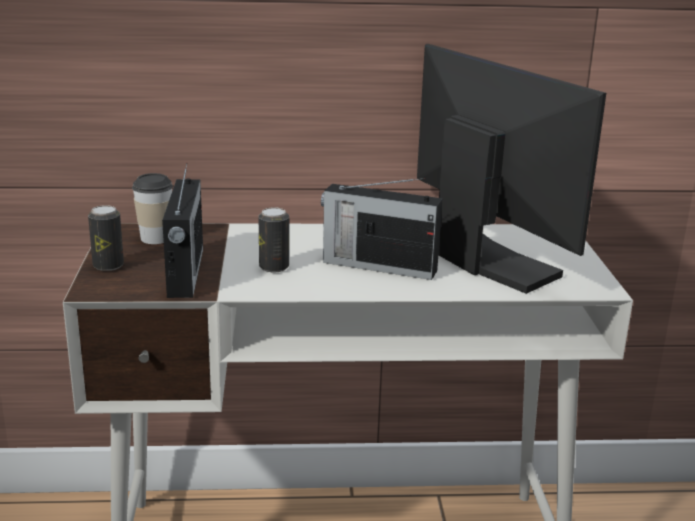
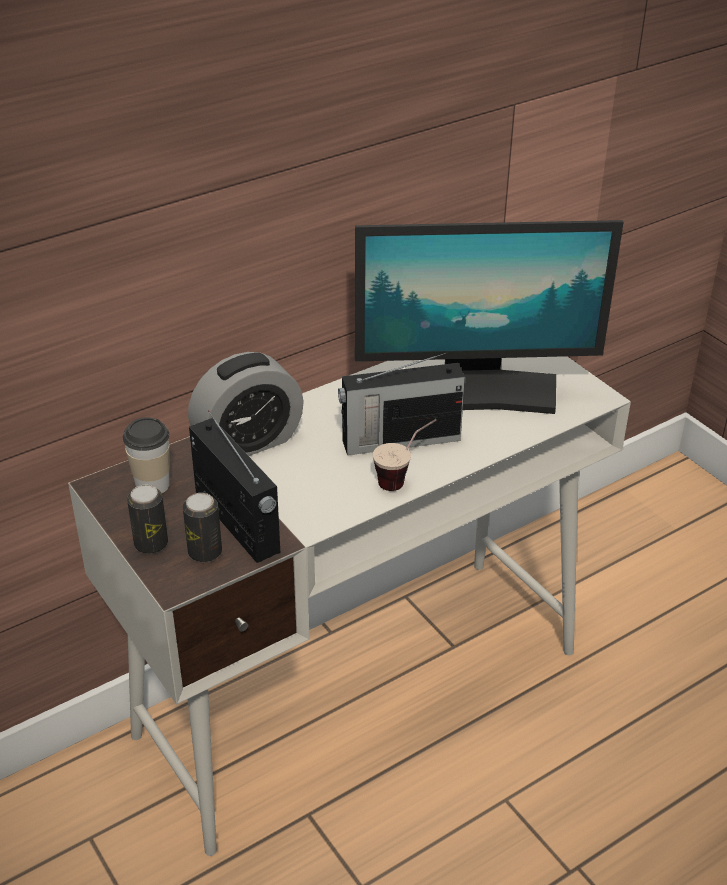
camera: 30 degrees left, 15 degrees up
(256, 236) = (248, 442): none -> alarm clock
(274, 267) = (310, 480): can -> can (205, 552)
(352, 287) = (404, 478): none -> cup
(482, 258) = (476, 393): monitor -> monitor turned 150 degrees clockwise

